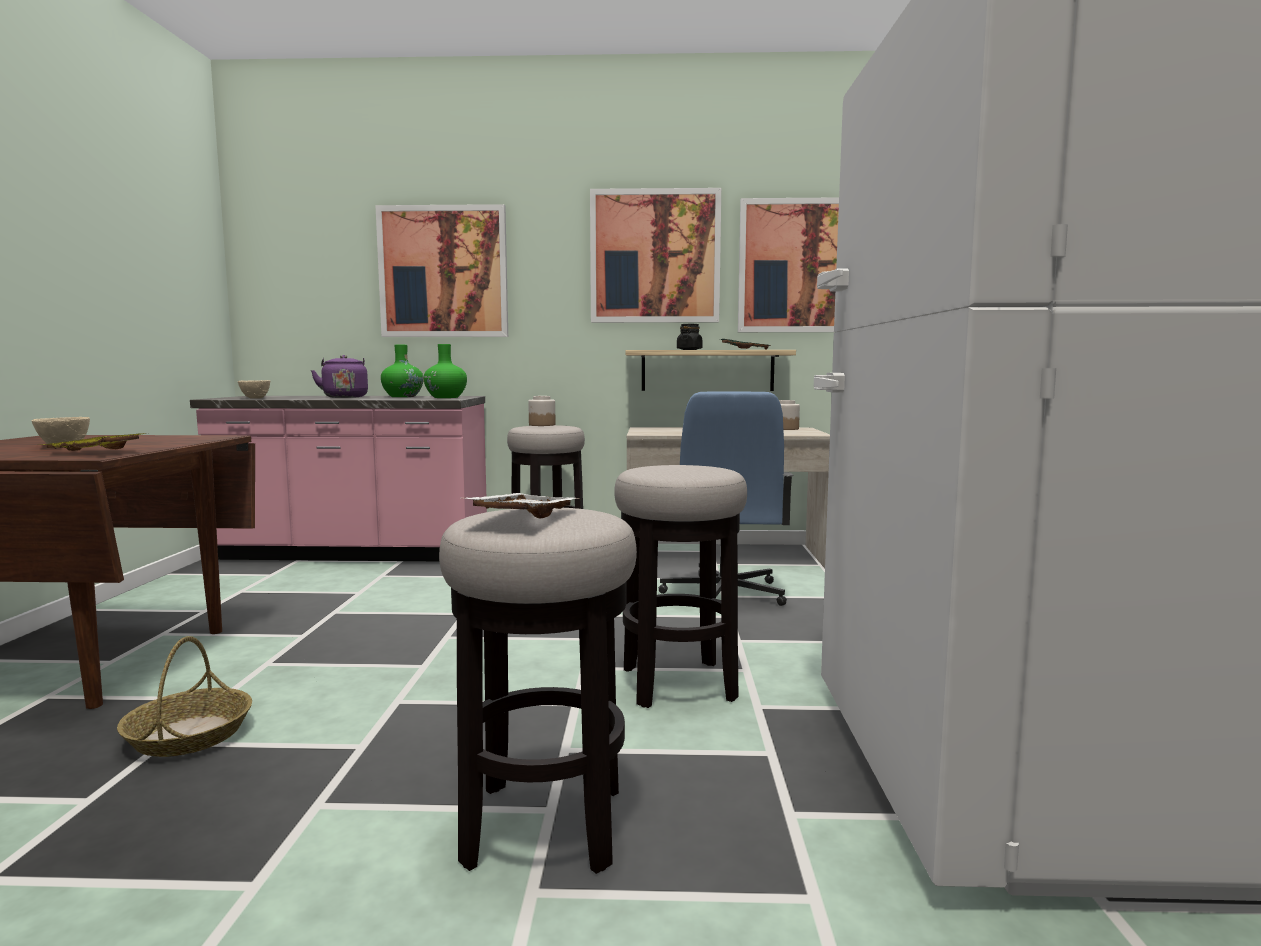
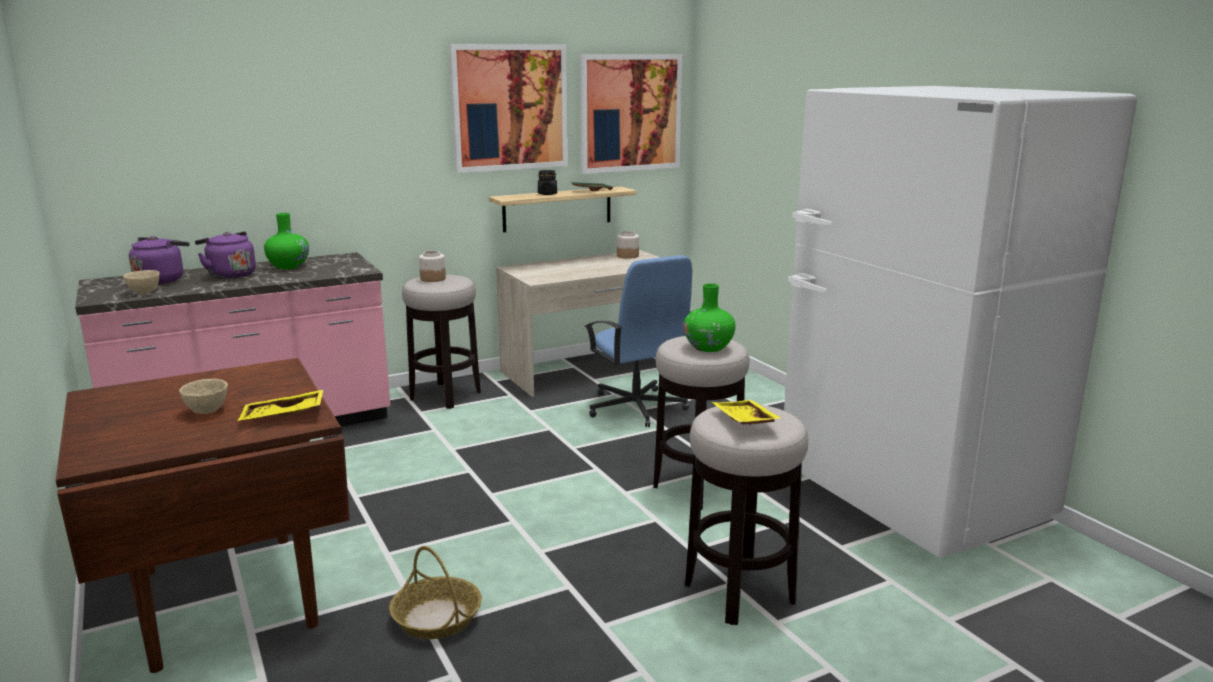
camera: 30 degrees left, 10 degrees up
(292, 396) = (162, 280): none -> purple kettle
(443, 272) = (304, 129): picture -> none
(446, 397) = (344, 265): green vase -> green vase (708, 347)
(522, 517) = (743, 421): white tray -> yellow tray

